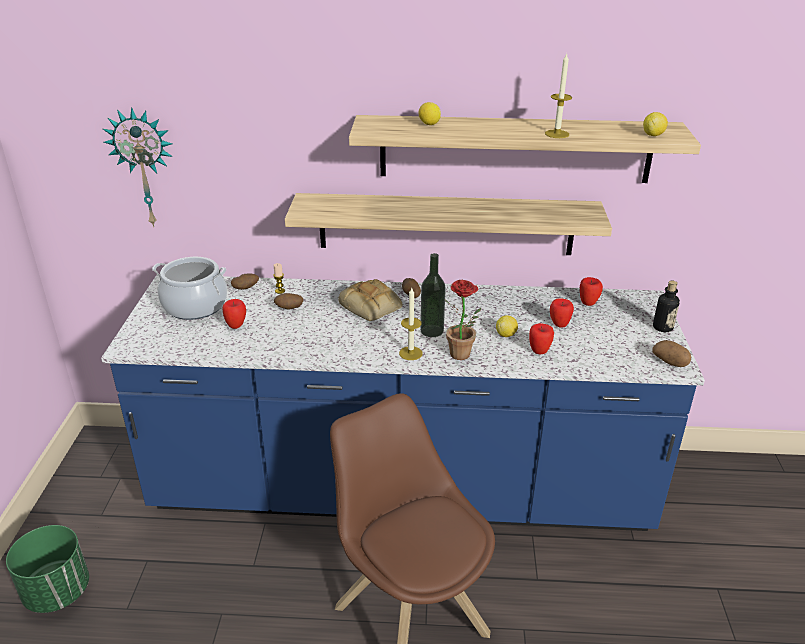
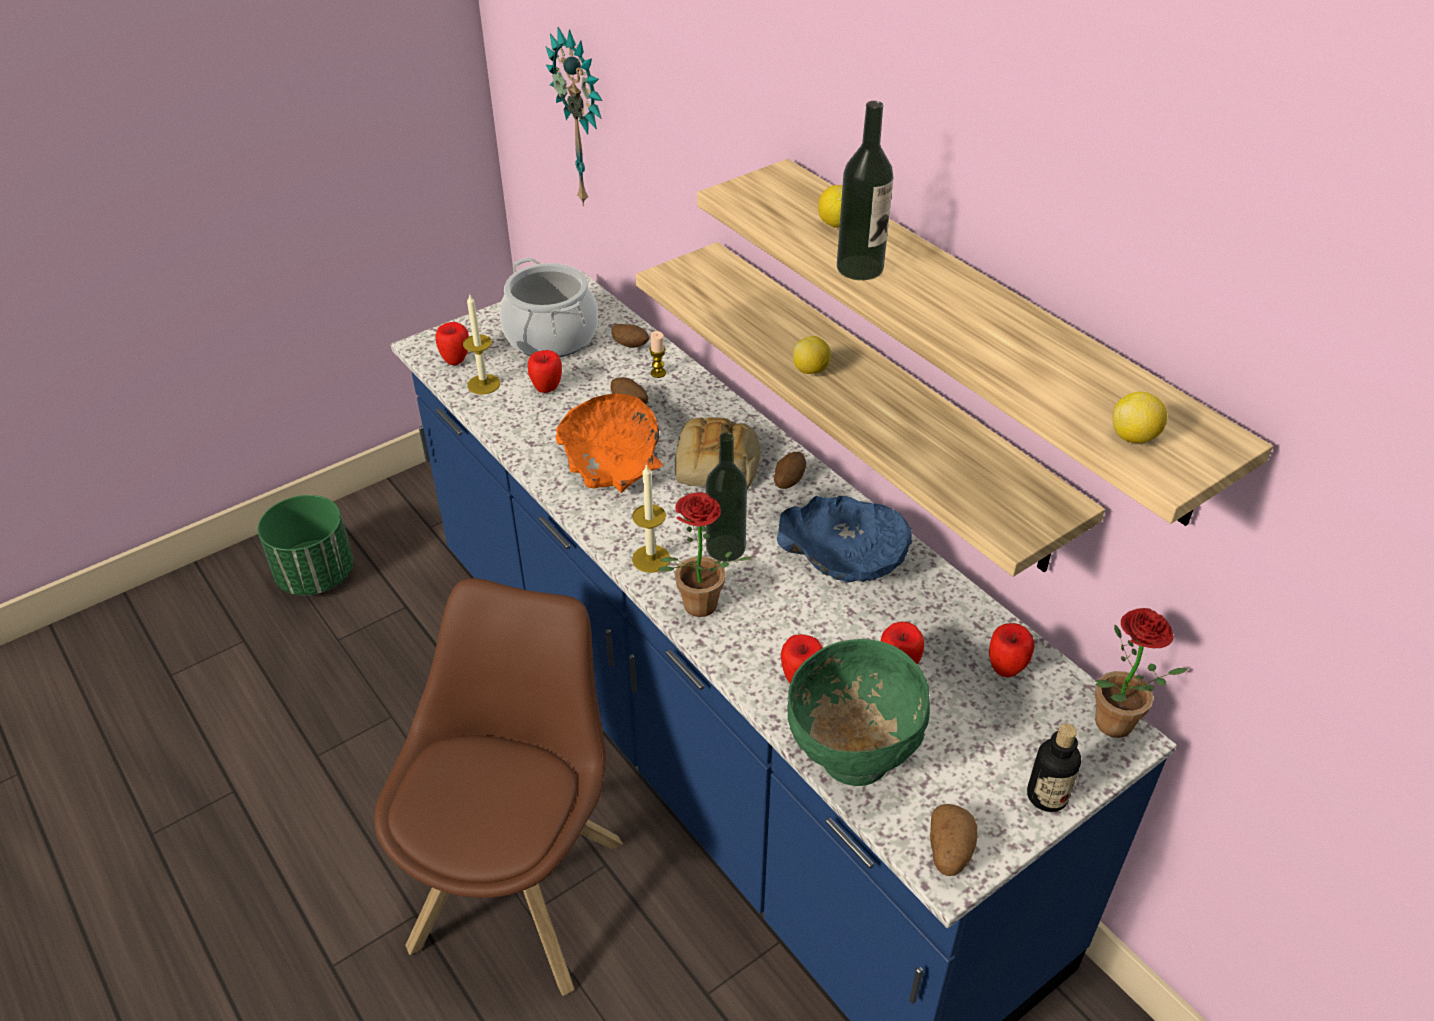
camera: 50 degrees right, 10 degrees up
(160, 342) = (456, 360): none -> apple
(322, 331) = (612, 458): none -> orange bowl
(471, 132) = (860, 268): none -> bottle
(477, 305) = (844, 554): none -> blue bowl
(506, 335) = (802, 624): lemon -> lemon (811, 370)
(557, 134) = (975, 342): candle -> candle (483, 384)
(597, 360) = (852, 757): none -> green bowl
(644, 298) = (1114, 730): none -> potted plant

